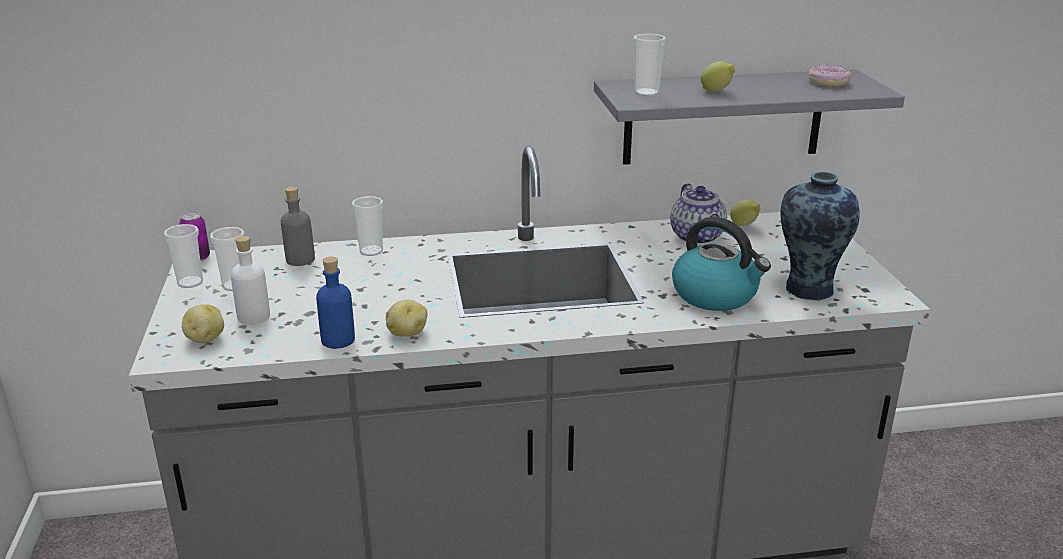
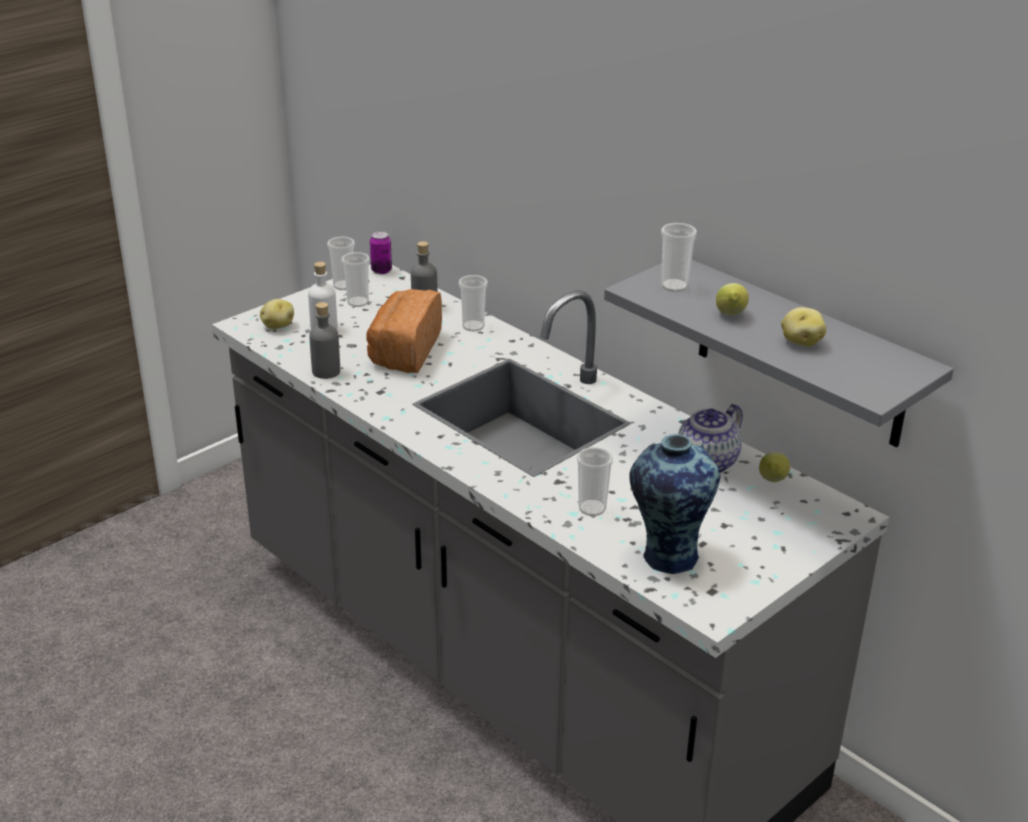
camera: 55 degrees right, 5 degrees up
(338, 340) = (326, 371): blue bottle -> grey bottle
(362, 292) = (404, 351): none -> bread
(406, 333) = (364, 392): potato -> potato (801, 342)
(716, 295) = (592, 508): kettle -> cup
(828, 82) = (862, 362): donut -> none

